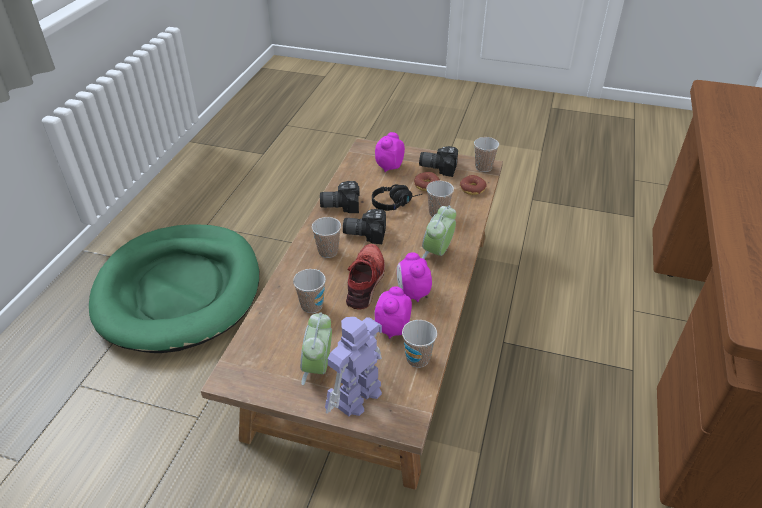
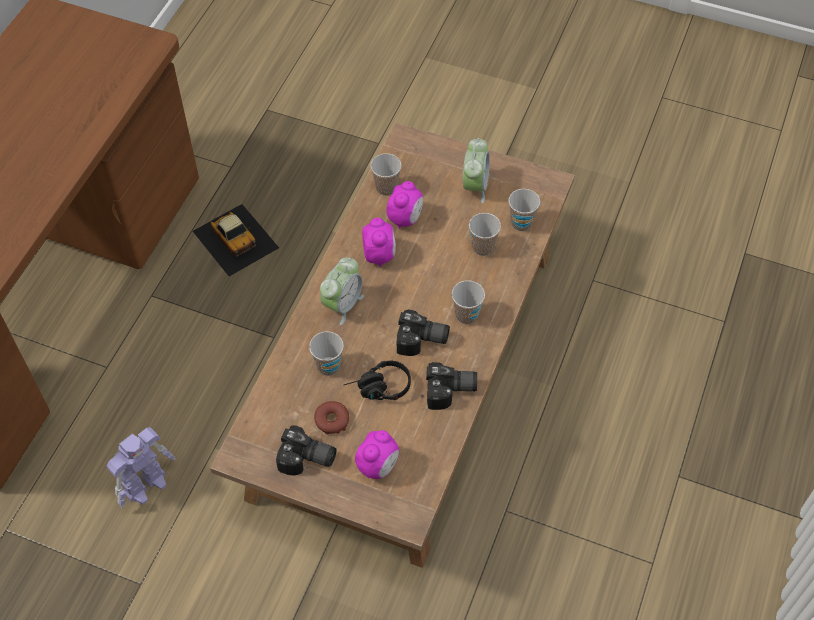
camera: 175 degrees left, 15 degrees up
(179, 290) = (656, 438): green dog bed -> none
(357, 397) = (442, 160): toy robot -> toy robot (147, 484)
(366, 281) = (426, 272): red shoe -> none
(472, 189) = (272, 408): donut -> none
(483, 167) = (243, 453): cup -> cup (521, 223)
(580, 435) = (235, 239): none -> toy car

